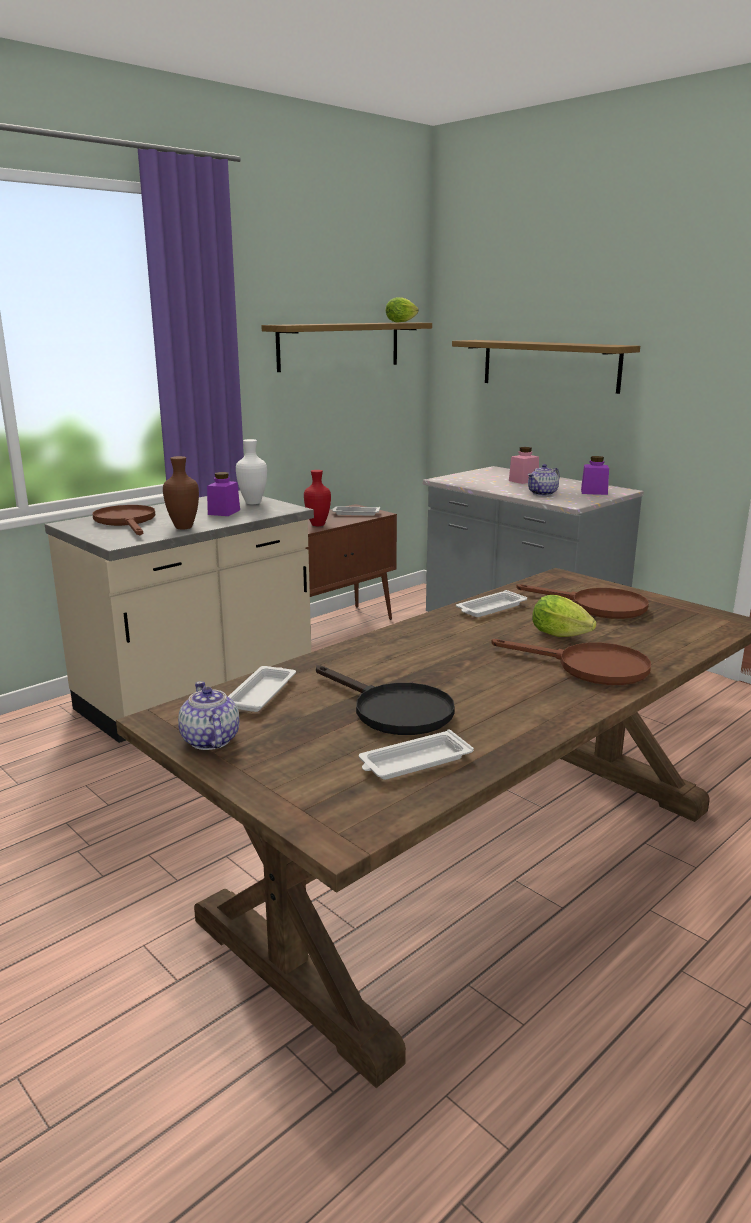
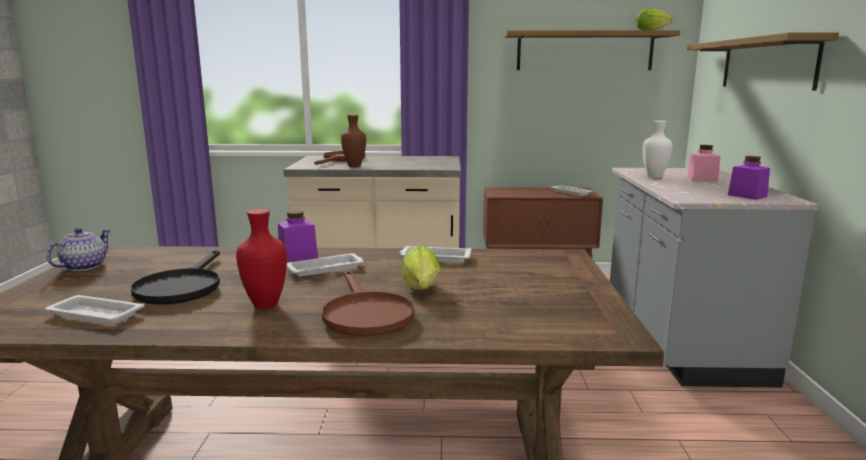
camera: 45 degrees right, 5 degrees down
(224, 512) = (404, 163): purple jar -> purple jar (298, 256)
(252, 503) = (438, 162): white vase -> white vase (654, 177)
(262, 693) = (170, 256): white tray -> white tray (326, 269)
(318, 525) = (522, 194): red vase -> red vase (265, 306)
(543, 493) = (685, 189): teapot -> none
(597, 606) = (522, 282): brown frying pan -> none

